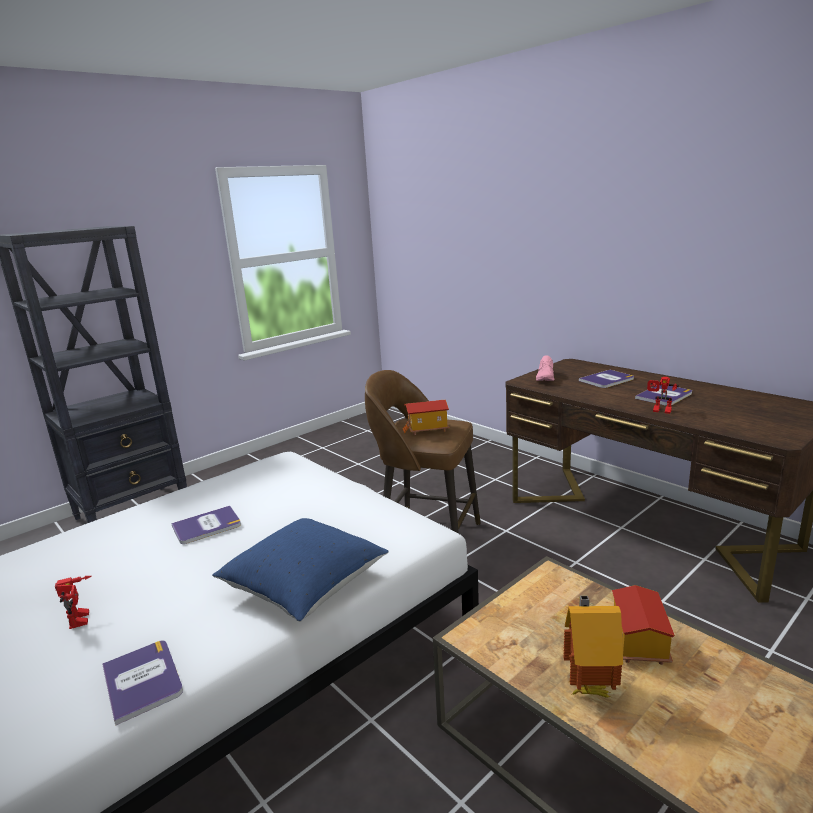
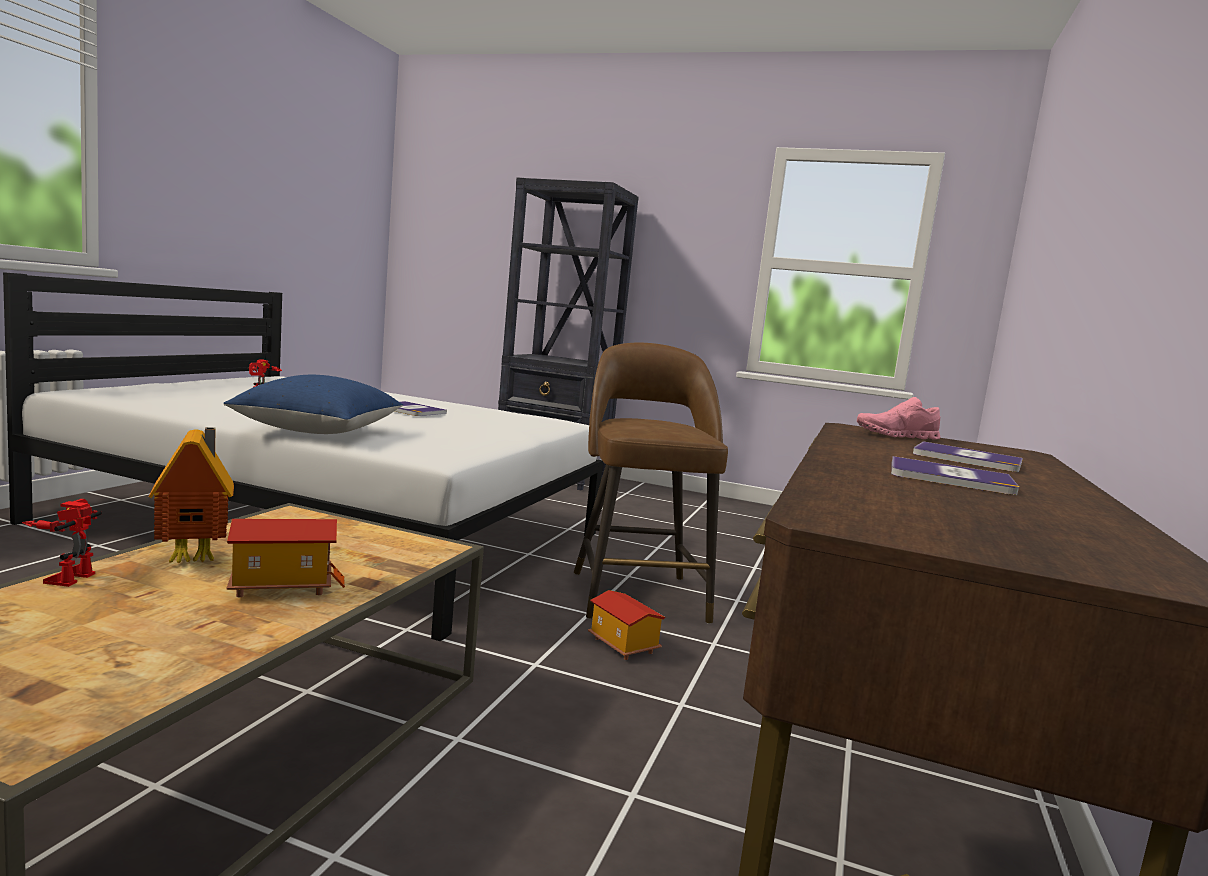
camera: 60 degrees right, 10 degrees down
(142, 680) = (185, 408): book -> none
(427, 429) = (654, 425): toy house -> toy house (621, 645)
(660, 411) = (848, 468): toy robot -> toy robot (66, 576)

